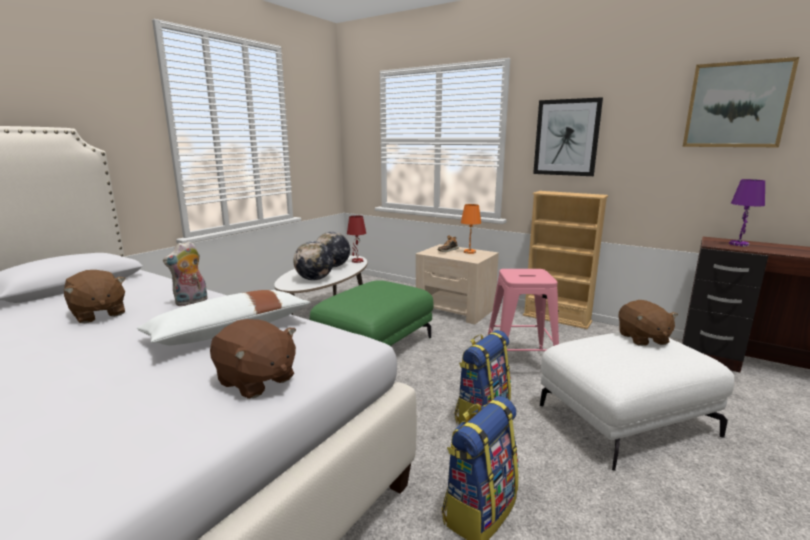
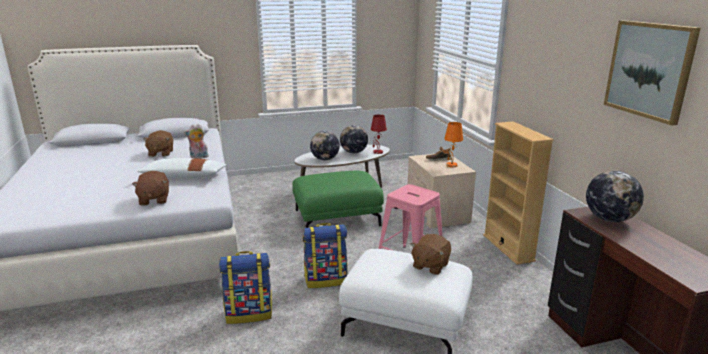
camera: 40 degrees right, 5 degrees up
(566, 137) = (535, 74): picture -> none
(738, 244) = (609, 219): purple table lamp -> globe

